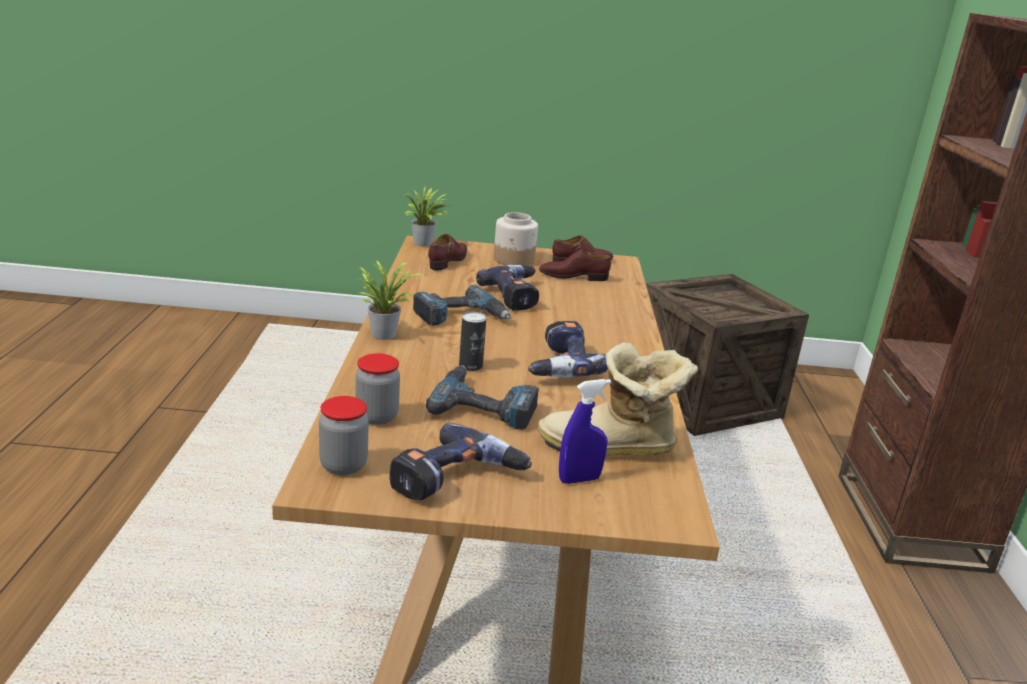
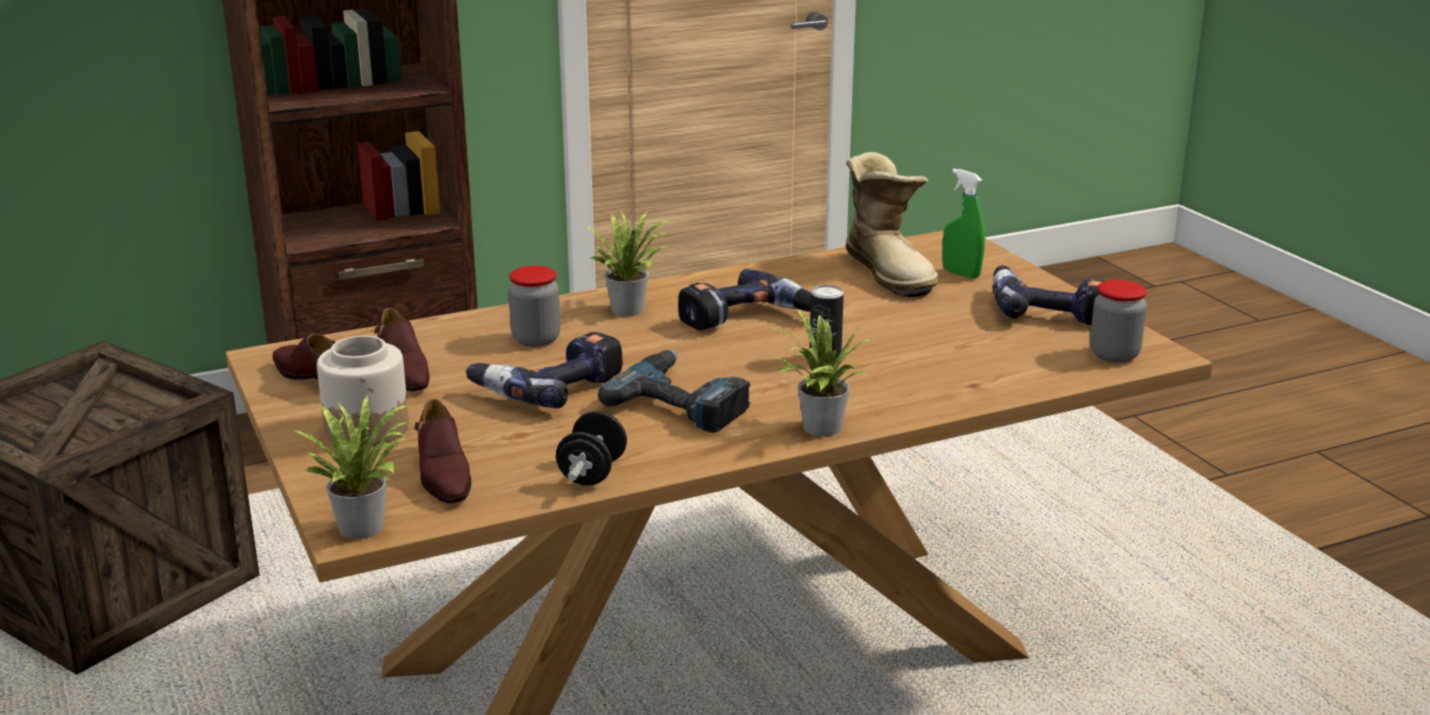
camera: 115 degrees left, 0 degrees up
(377, 417) = (1014, 368): jar -> jar (536, 339)
(411, 281) = (592, 473): none -> black dumbbell
(449, 261) = (443, 475): brown shoe -> brown shoe turned 105 degrees counterclockwise
(485, 405) = (902, 331): power drill -> none
(579, 479) = (961, 274): blue spray bottle -> green spray bottle
(615, 341) = (630, 308): none -> potted plant

